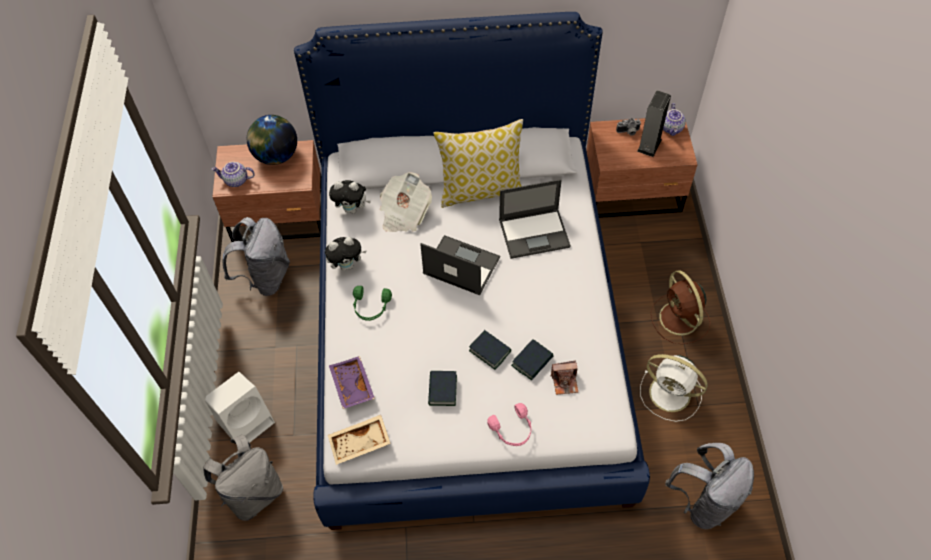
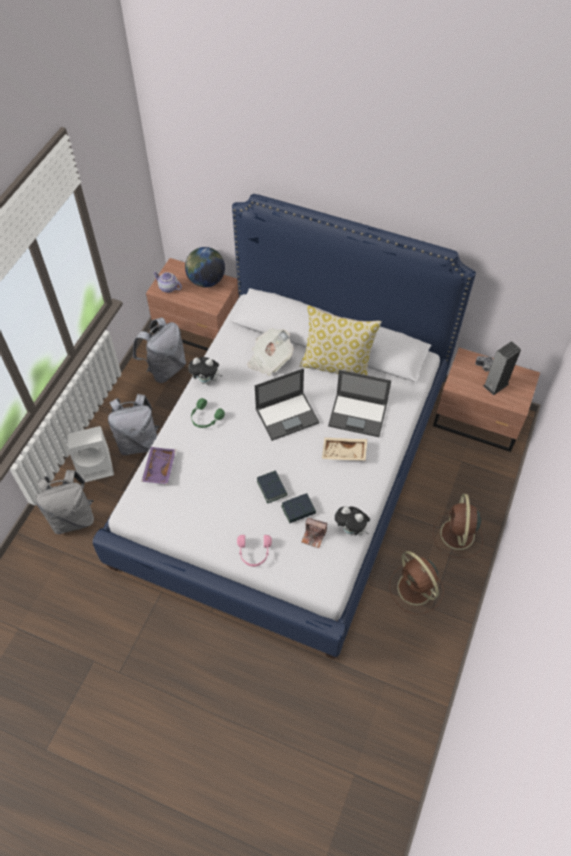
camera: 25 degrees right, 0 degrees up
(352, 209) = (234, 341): plush toy -> plush toy (351, 530)
(360, 444) = (141, 512): beige tray -> beige tray (344, 453)
(442, 390) = (220, 500): book -> none
(460, 265) = (287, 415): laptop -> laptop turned 105 degrees clockwise
(671, 394) = (416, 589): white fan -> brown fan
(672, 128) = (523, 379): teapot -> none
(704, 501) = (393, 683): grey backpack -> grey backpack (138, 442)

